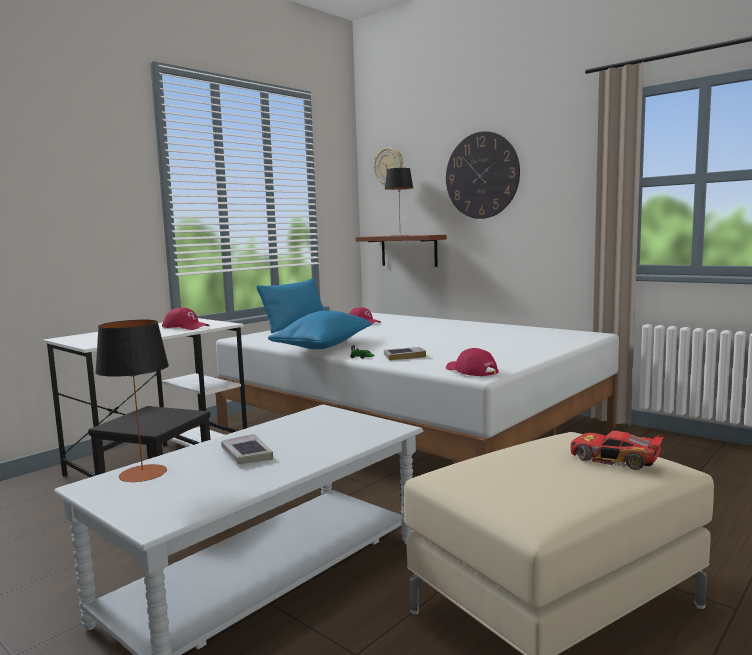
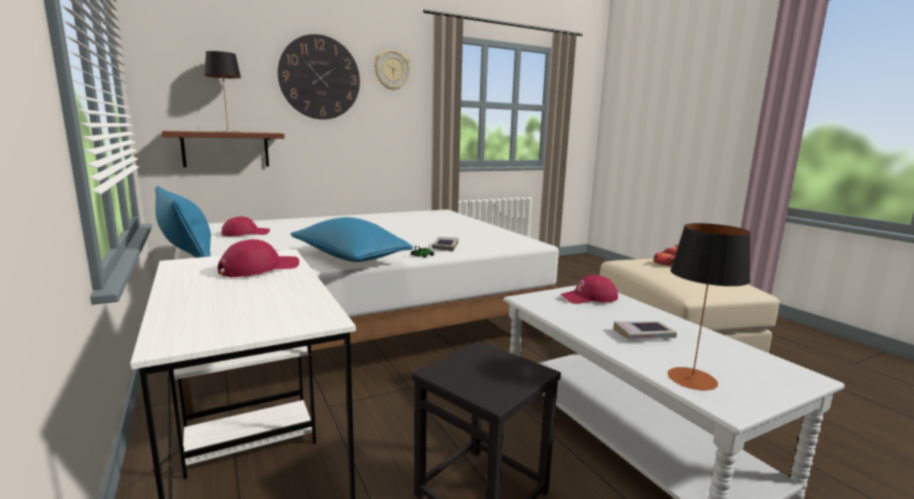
camera: 70 degrees left, 5 degrees up
(389, 167) = (186, 46): wall clock -> wall clock (392, 70)
(470, 371) = (519, 243): red cap -> red cap (589, 298)

